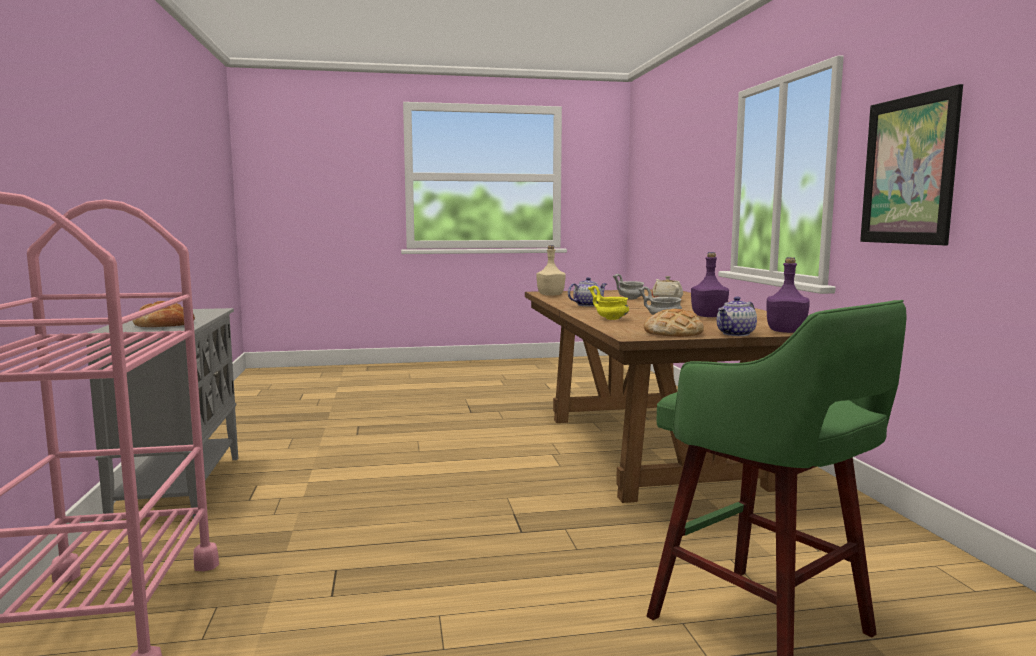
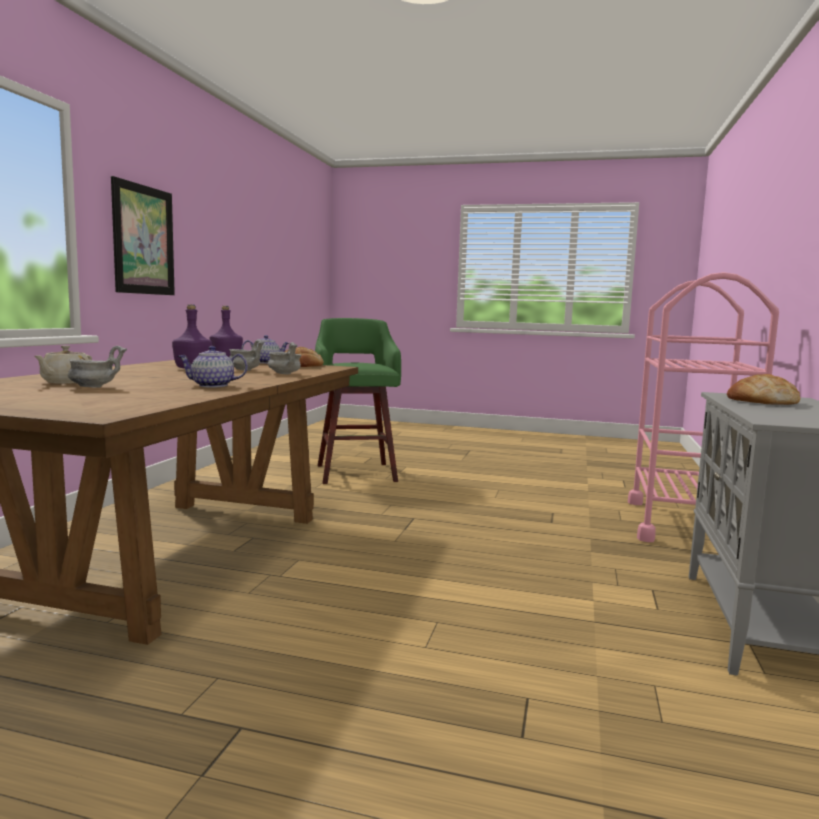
camera: 155 degrees left, 0 degrees up
(550, 295) = (136, 406): beige bottle -> none
(610, 319) = (285, 374): yellow bowl -> grey bowl

